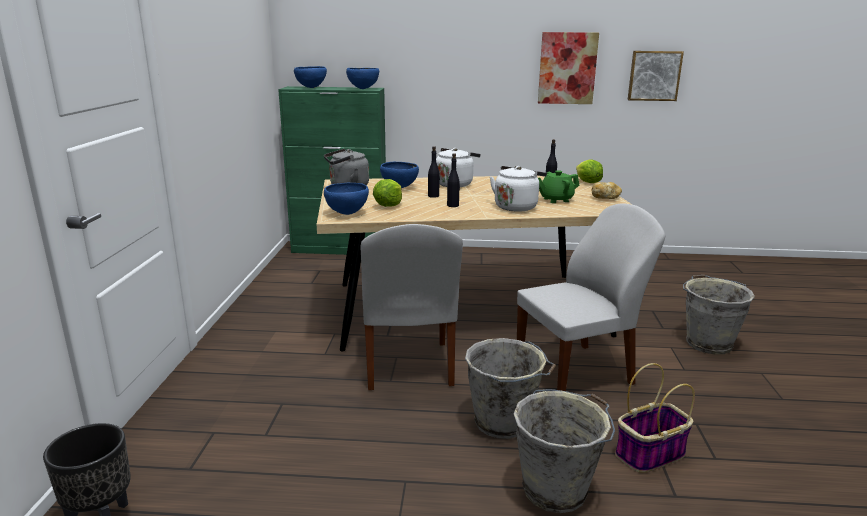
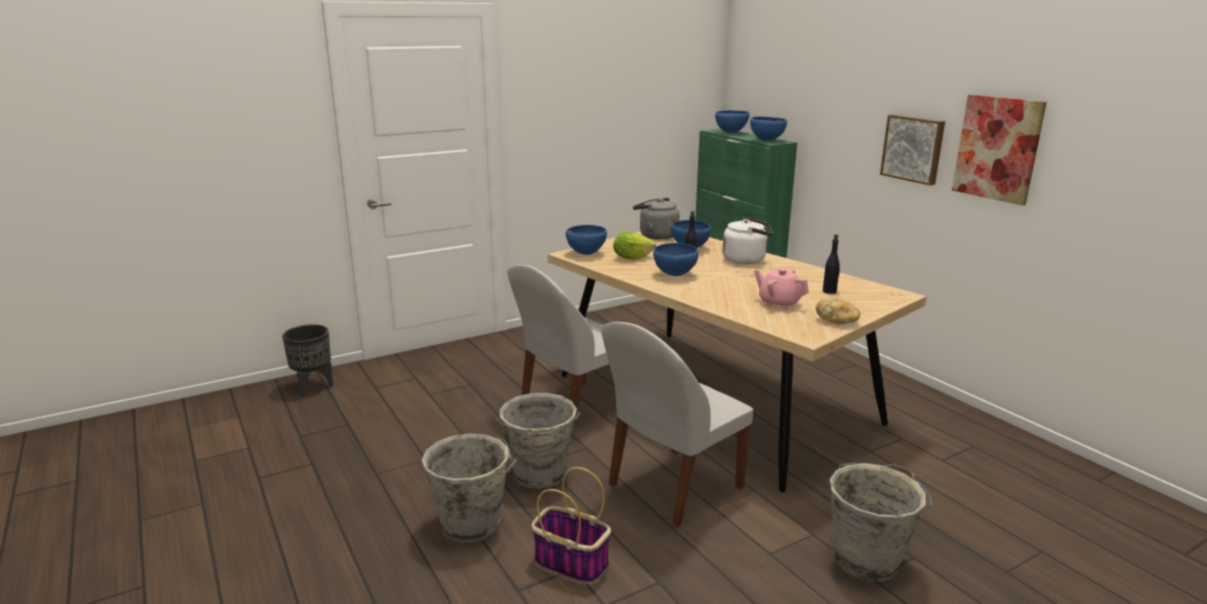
camera: 55 degrees right, 0 degrees up
(453, 205) = (675, 275): black bottle -> blue bowl
(516, 207) = (719, 295): white kettle -> none
(555, 200) = (779, 303): green teapot -> pink teapot
(577, 371) = (672, 487): white chair -> white chair turned 105 degrees clockwise
(587, 182) = (886, 303): lettuce -> none
(654, 75) = (1128, 179): picture -> picture (913, 148)

